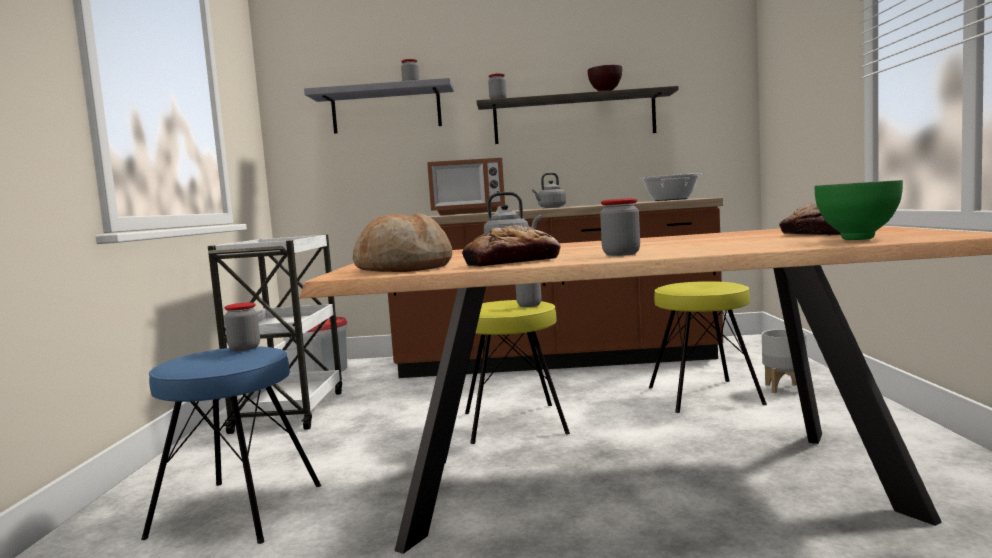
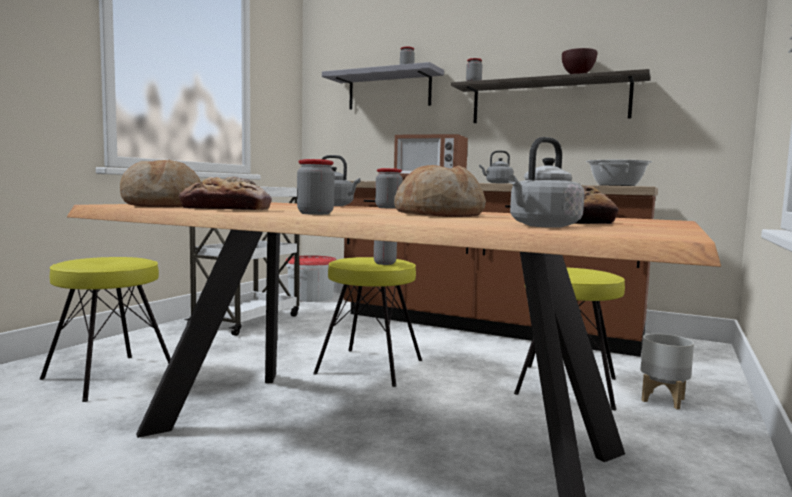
camera: 25 degrees right, 0 degrees up
(237, 510) = (110, 376): blue stool -> yellow stool
(244, 348) = (134, 258): jar -> jar (388, 208)
(692, 242) = (438, 215): none -> bread
(859, 239) = (542, 226): green bowl -> grey kettle

